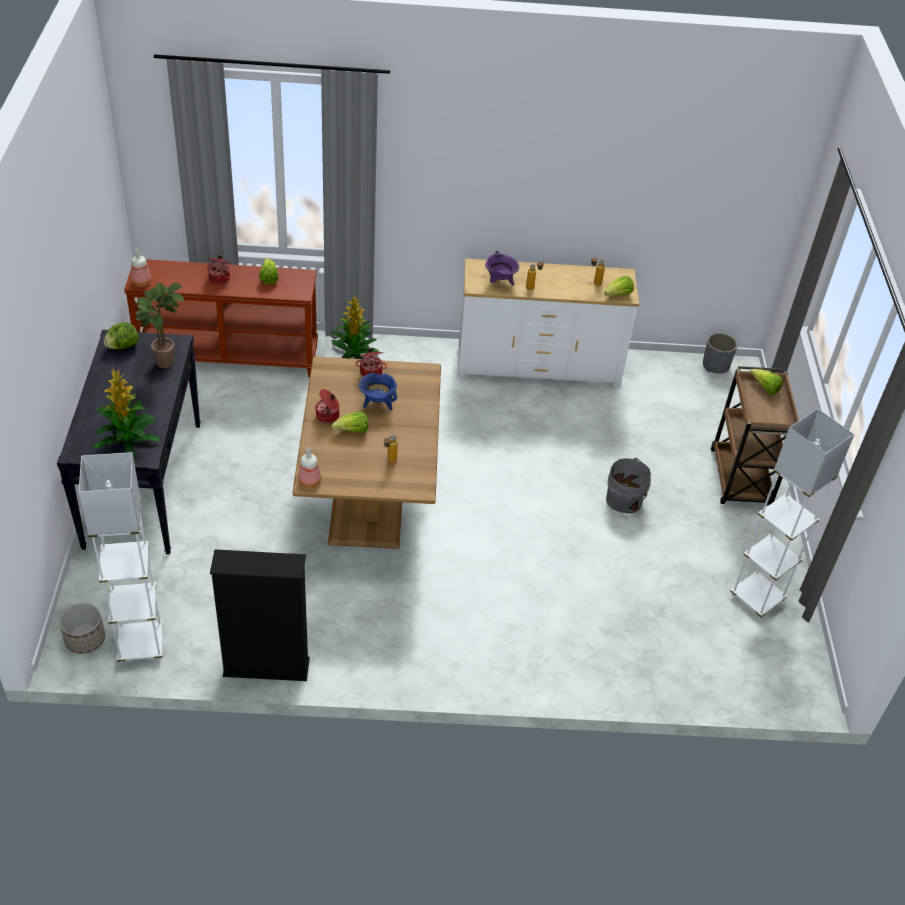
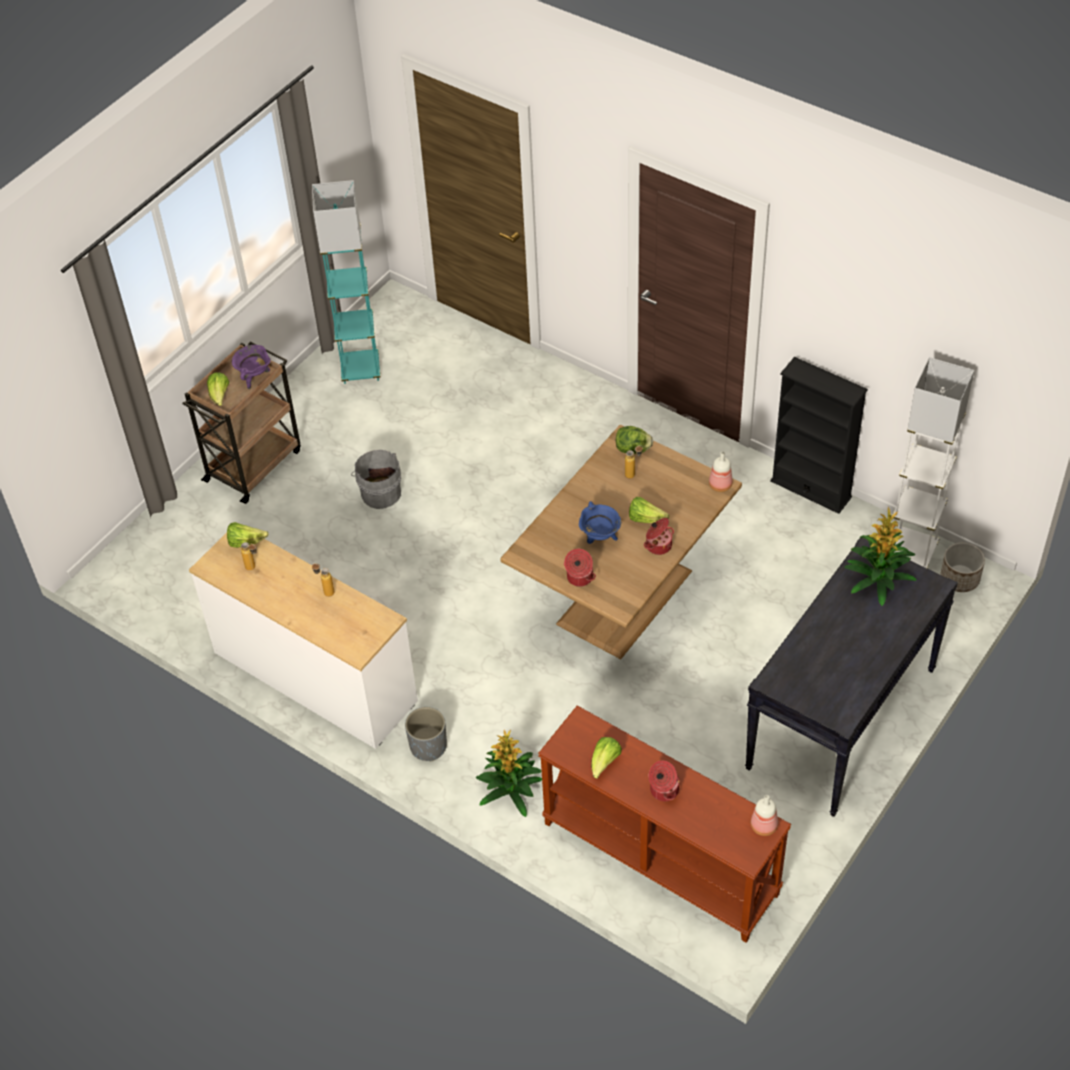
camera: 140 degrees left, 5 degrees up
(122, 346) = (835, 702): lettuce -> lettuce (633, 450)
(165, 360) = (796, 663): potted plant -> none
(500, 282) = (353, 615): purple cooking pot -> purple cooking pot (254, 377)
(715, 365) = (129, 588): grey planter -> grey planter (428, 746)
(757, 598) = (360, 370): white floor lamp -> turquoise floor lamp

